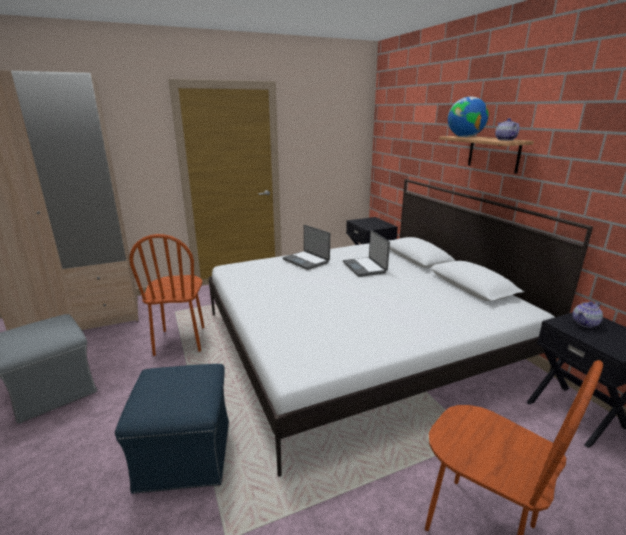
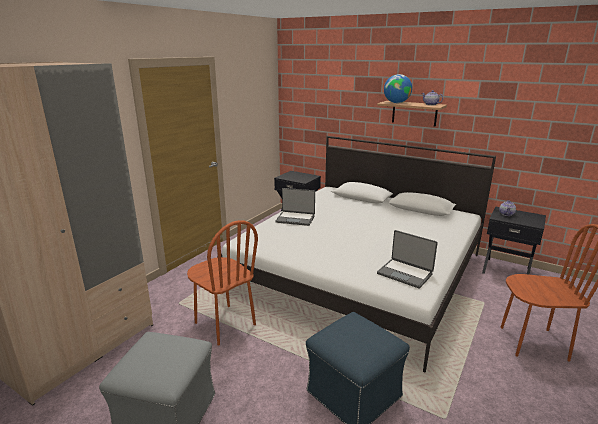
camera: 35 degrees left, 0 degrees up
(365, 267) = (344, 213): laptop -> laptop (405, 273)

